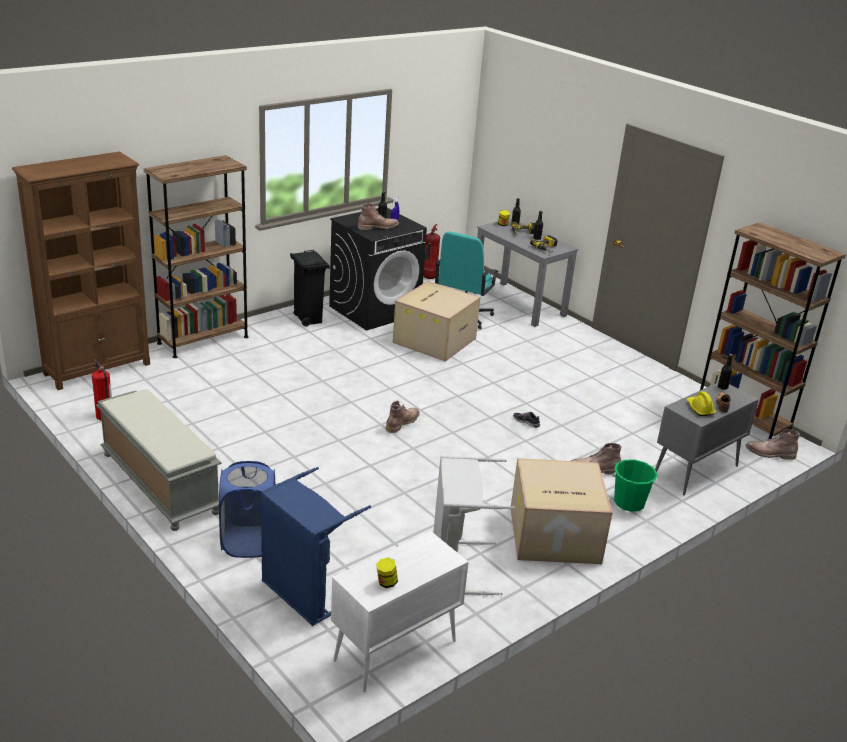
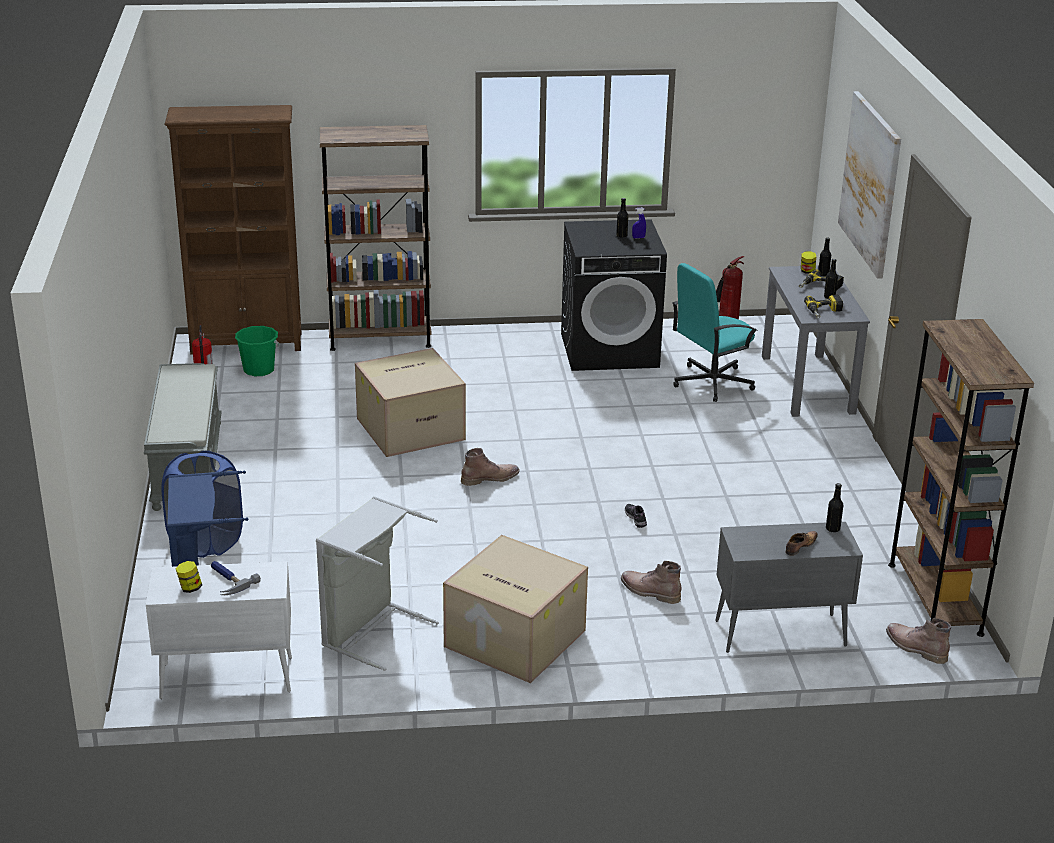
camera: 35 degrees right, 0 degrees up
(308, 319) = (518, 343): black trash can -> none
(378, 227) = (606, 242): brown boot -> none
(406, 564) = (227, 580): none -> hammer
(434, 340) = (640, 400): cardboard box -> cardboard box (411, 428)
(561, 152) = (870, 183): none -> picture
(629, 503) = (646, 637): green bucket -> green bucket (259, 370)
(699, 409) = (761, 542): yellow hard hat -> none

